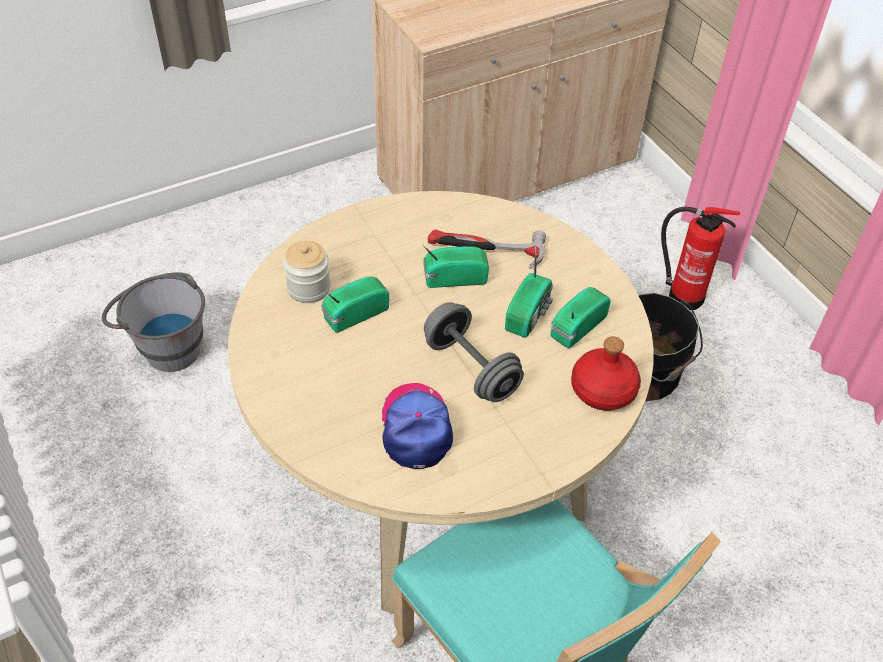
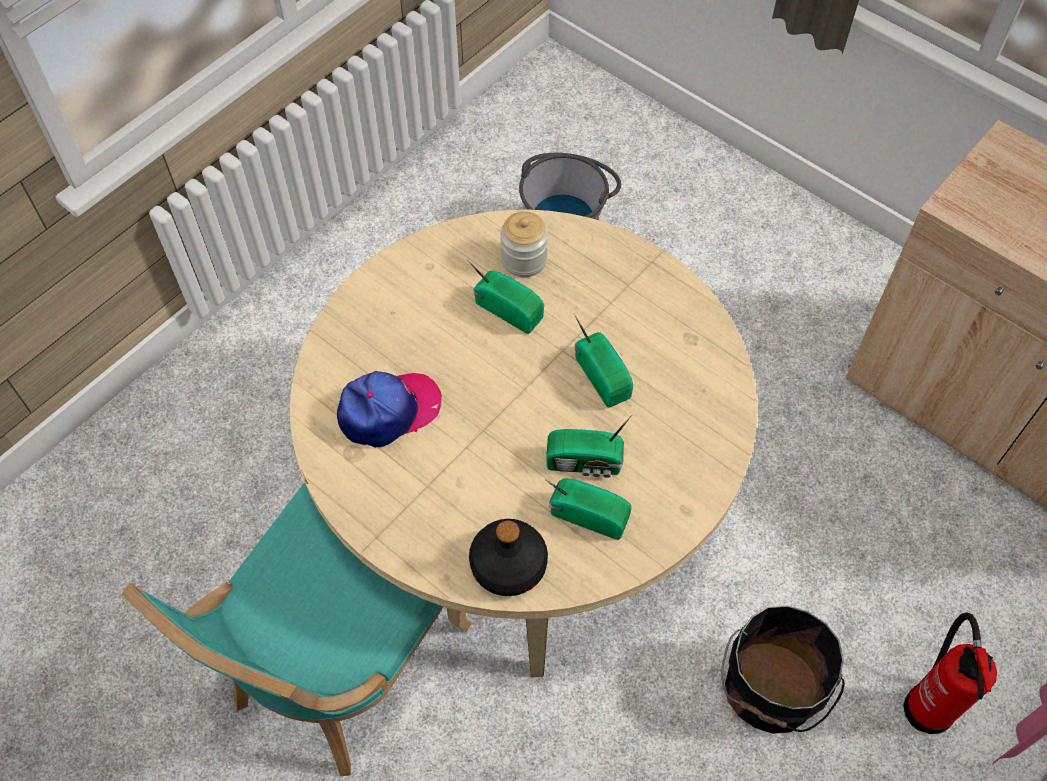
camera: 70 degrees right, 10 degrees up
(471, 368) = (483, 433): grey dumbbell -> none
(485, 250) = (660, 391): hammer -> none
(603, 389) = (509, 565): red bottle -> black bottle

